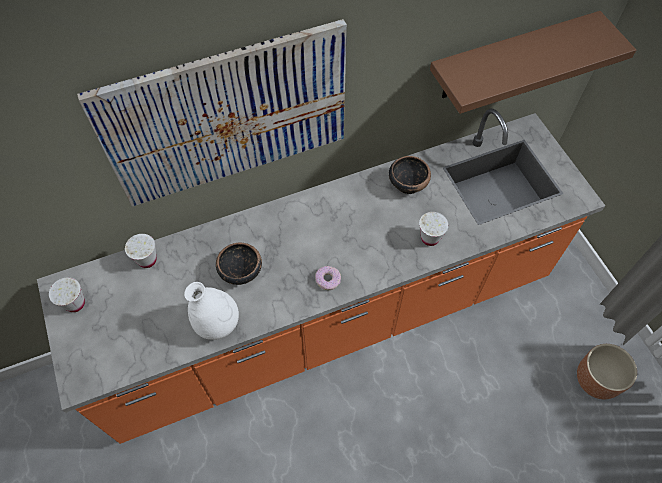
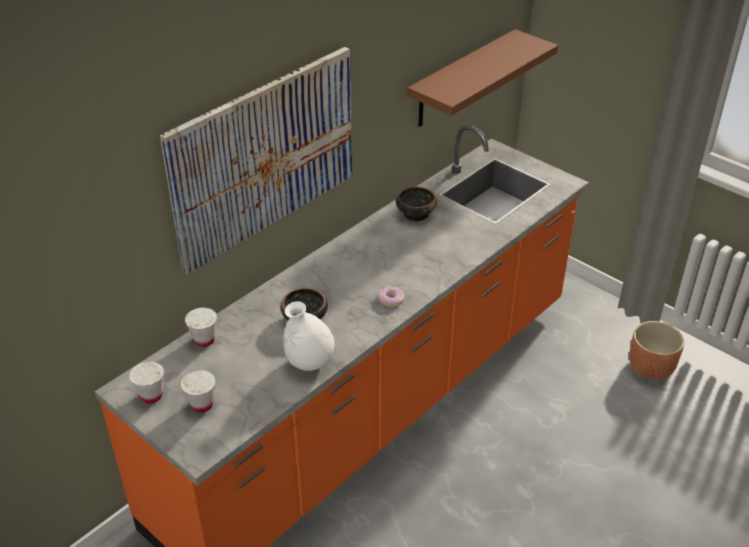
camera: 25 degrees left, 20 degrees down
(430, 238) = (461, 244): white cup -> white cup (202, 404)

